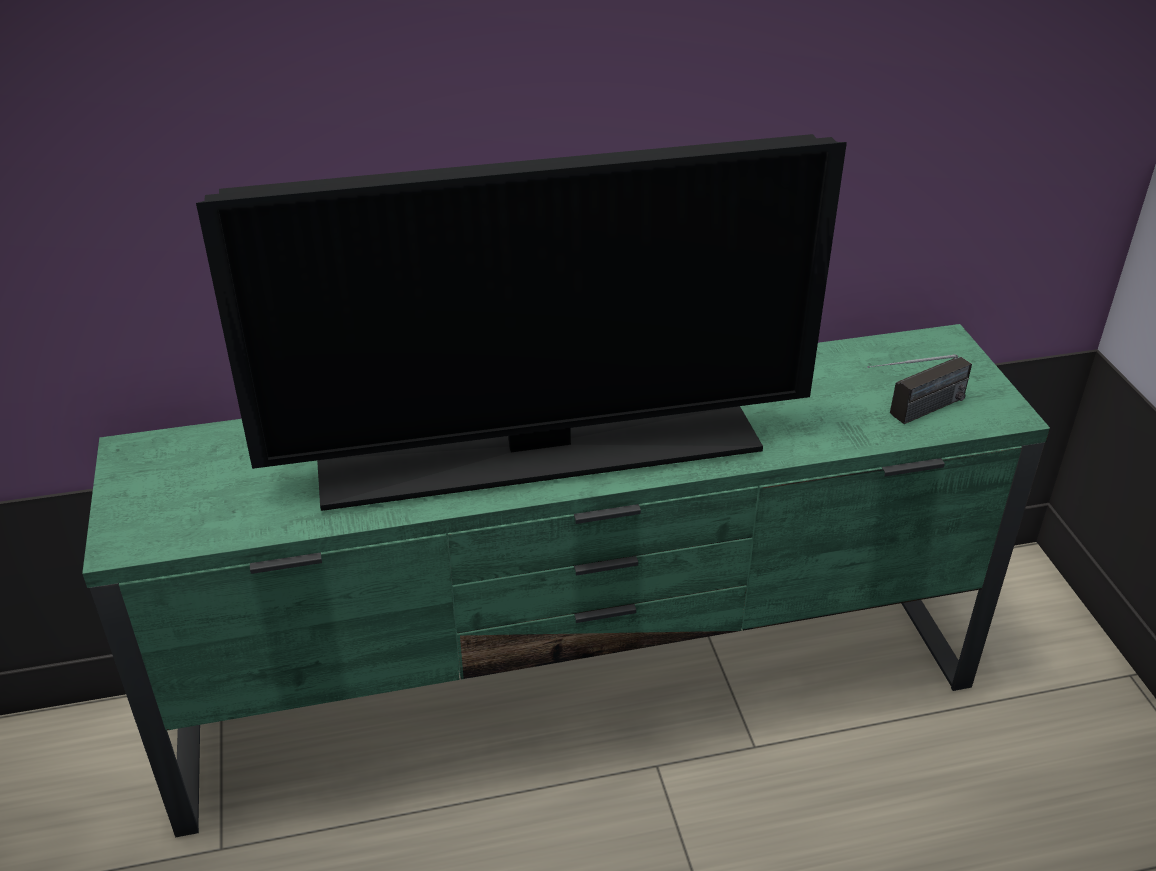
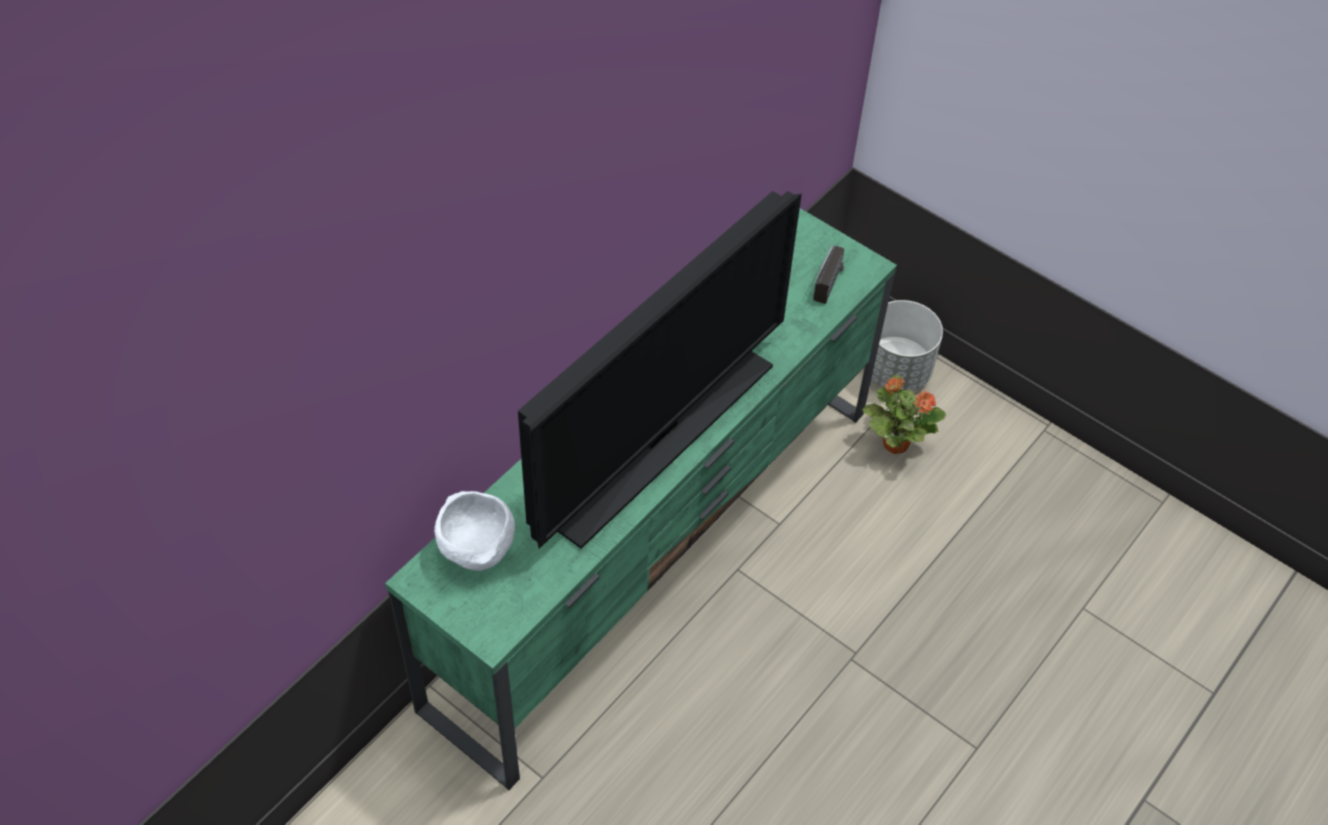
camera: 40 degrees left, 15 degrees up
(219, 457) = (478, 551): none -> white bowl
(991, 741) = (895, 443): none -> potted plant
(1058, 663) = (896, 370): none -> grey planter

